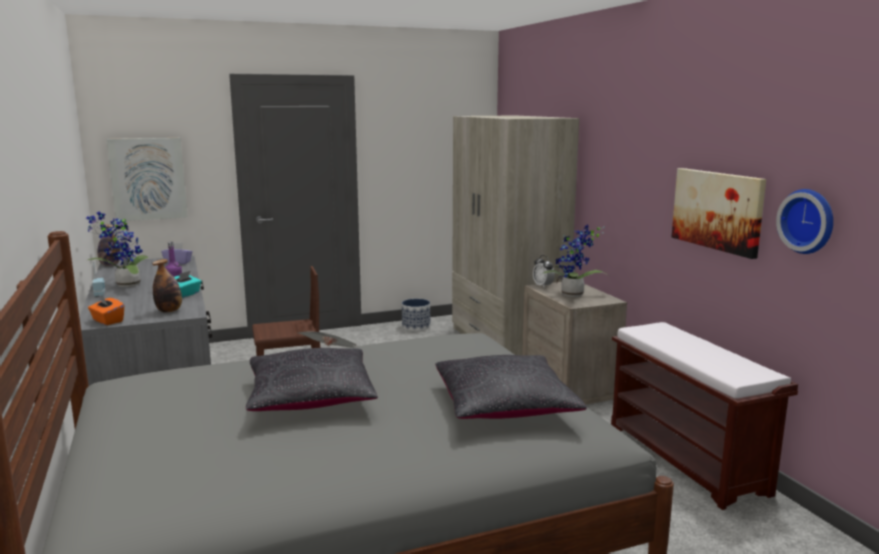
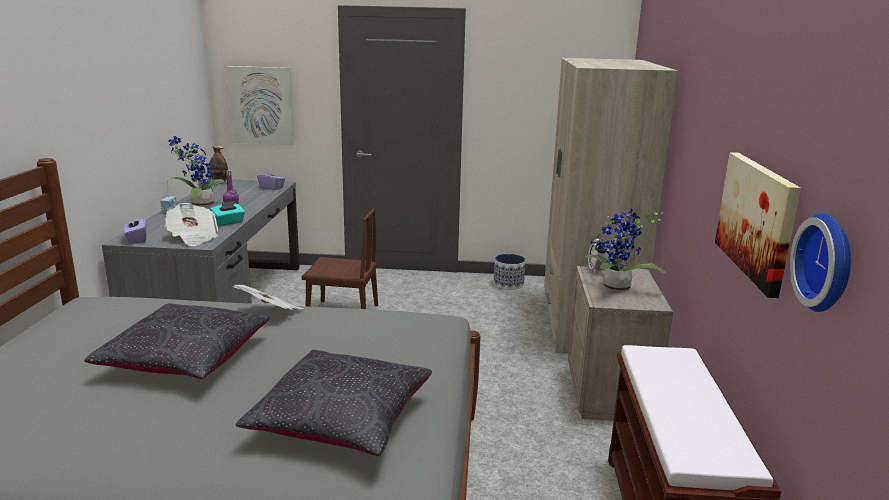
camera: 25 degrees right, 5 degrees up
(107, 321) = (136, 239): orange tissue box -> purple tissue box
(169, 311) = (193, 238): bottle -> newspaper

